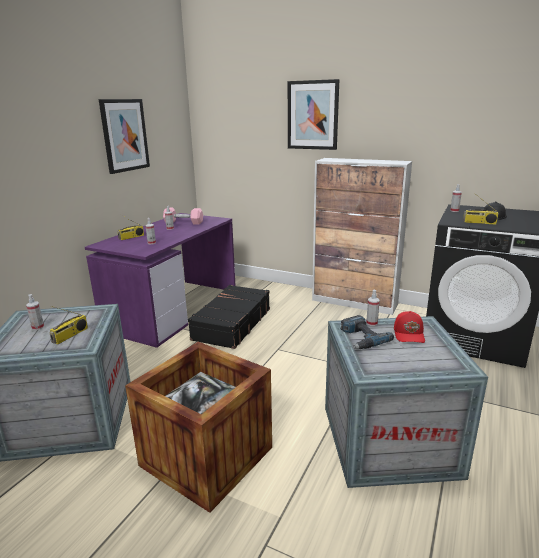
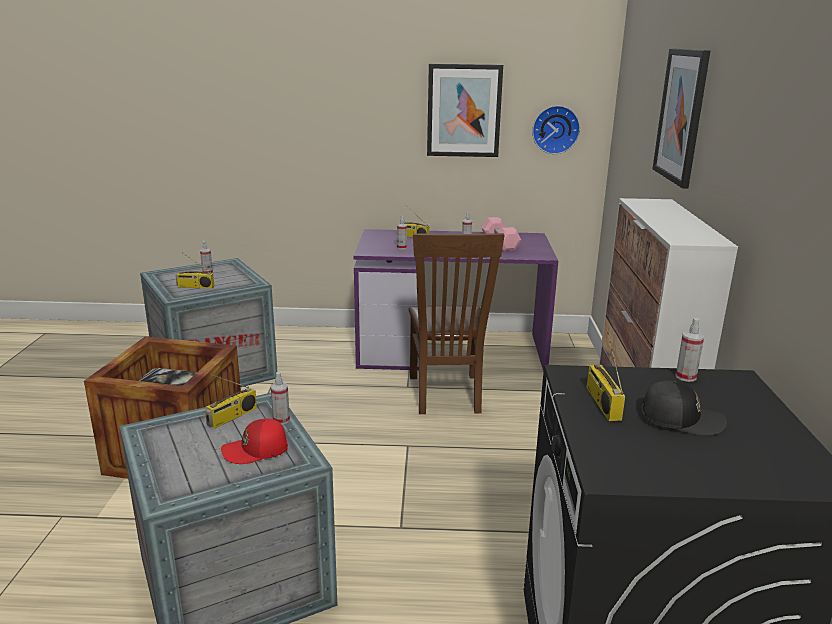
camera: 65 degrees right, 0 degrees up
(170, 142) = (555, 129): none -> wall clock
(231, 324) = (446, 396): black suitcase -> brown chair
(360, 338) = (232, 417): power drill -> radio

